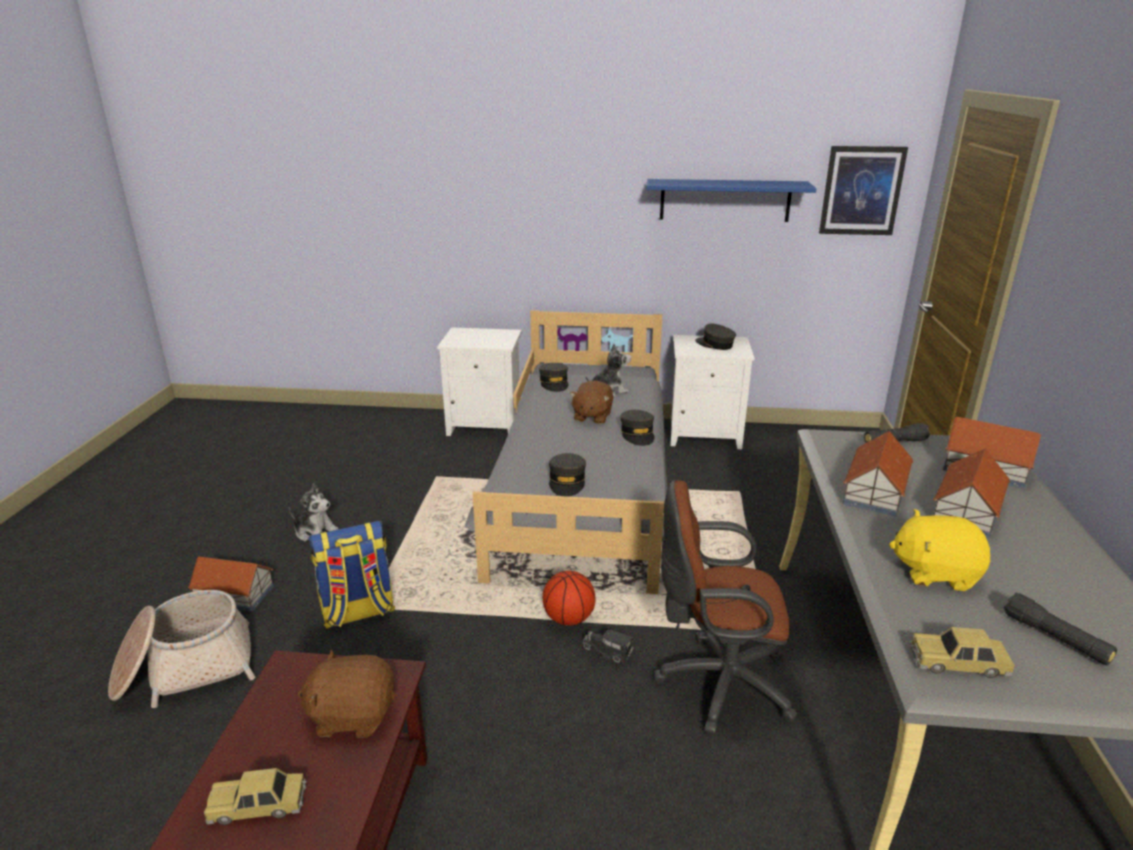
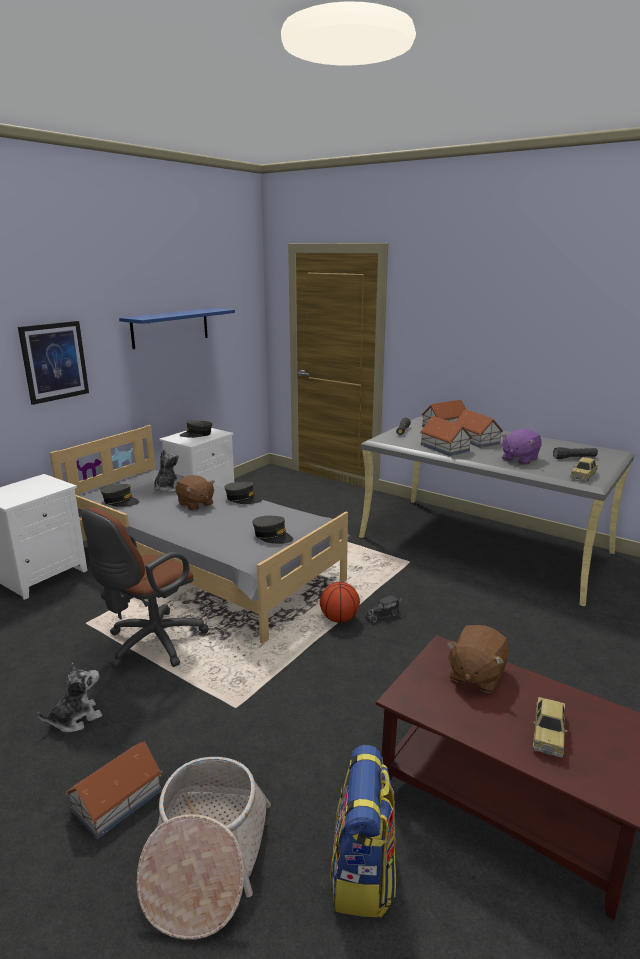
camera: 60 degrees left, 5 degrees down
(357, 612) = (235, 717): backpack -> backpack (363, 874)
(717, 683) = (436, 590): brown office chair -> brown office chair (151, 644)
(861, 191) = (238, 311): picture -> picture (54, 361)
(934, 572) = (519, 459): yellow plush toy -> purple plush toy

